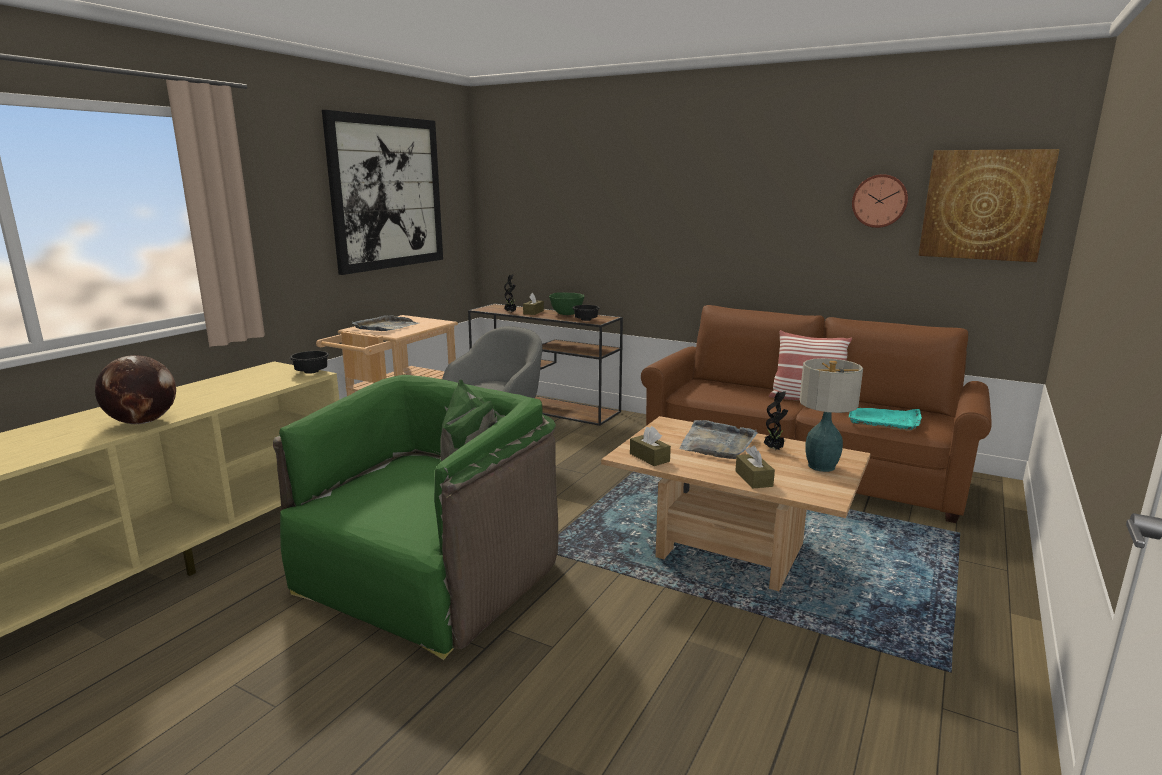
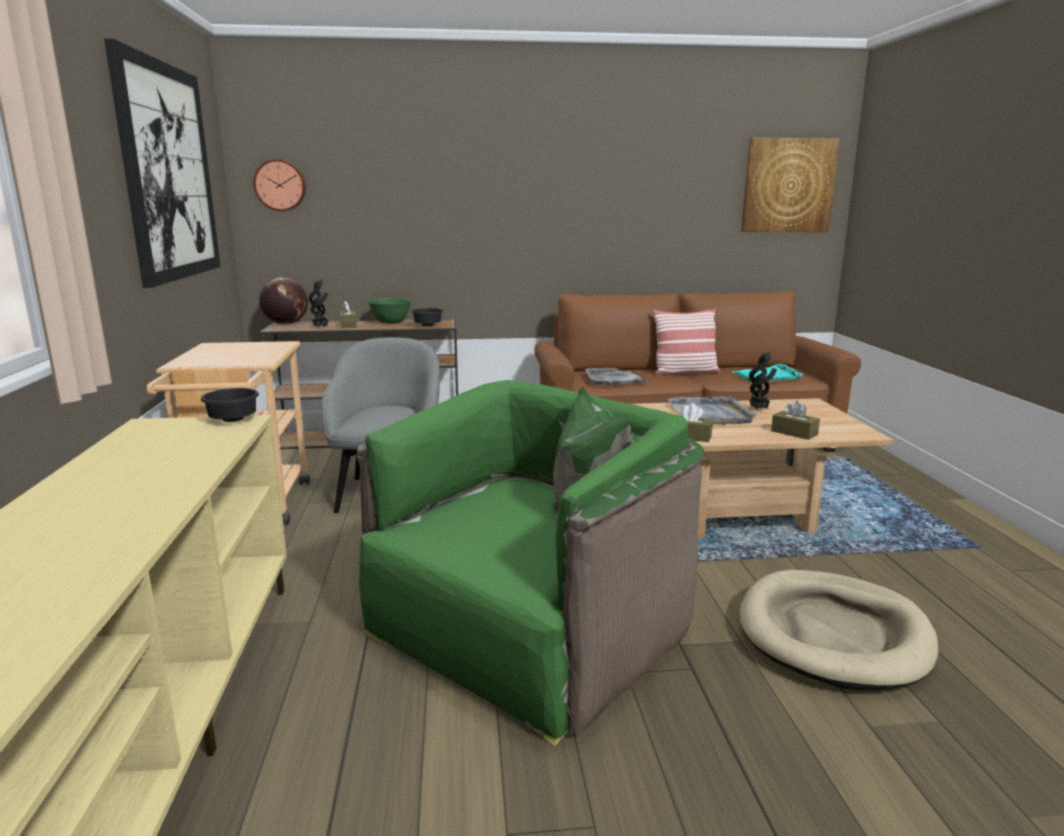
camera: 35 degrees left, 0 degrees up
(143, 422) = (132, 524): globe -> globe (285, 324)
(385, 327) = (220, 356): grey tray -> grey tray (614, 380)
(429, 577) = (530, 630): green armchair -> green armchair turned 45 degrees clockwise
(635, 676) = (833, 634): none -> beige dog bed
(821, 466) = (813, 413): table lamp -> none
(880, 201) = (708, 183): wall clock -> wall clock (280, 185)

